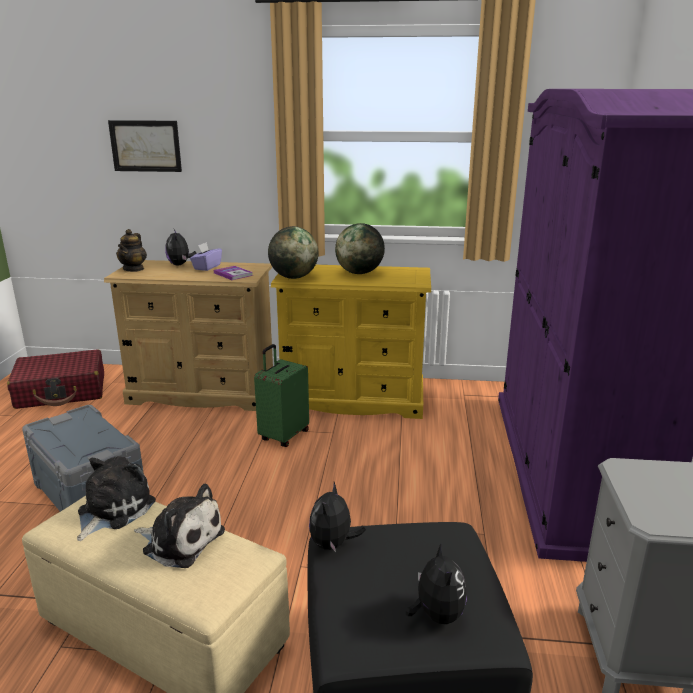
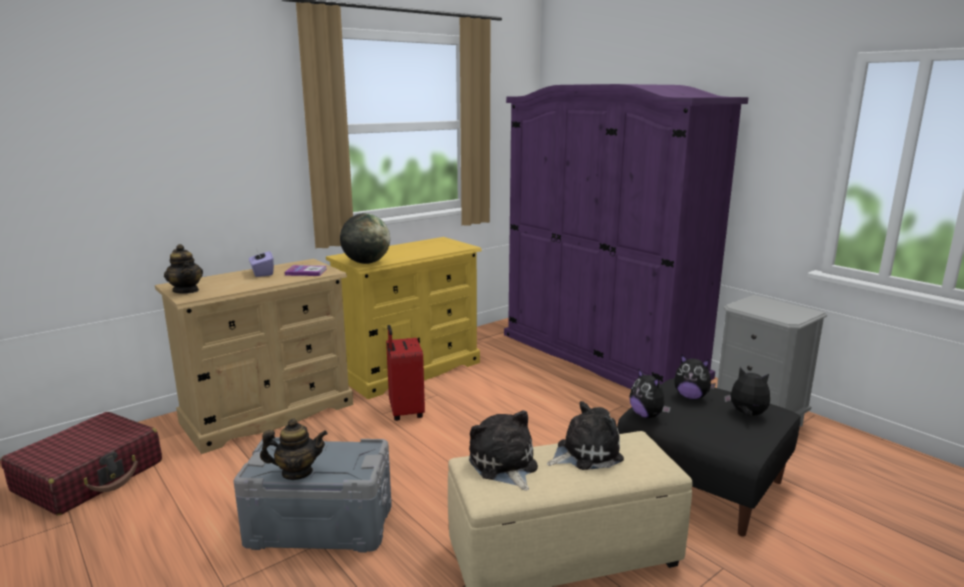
camera: 45 degrees left, 5 degrees down
(56, 439) = (297, 472): none -> teapot
(145, 146) = (147, 150): picture -> none
(180, 264) = (227, 277): plush toy -> plush toy (691, 397)
(283, 435) = (405, 412): green suitcase -> red suitcase
(359, 273) = (407, 249): globe -> none

